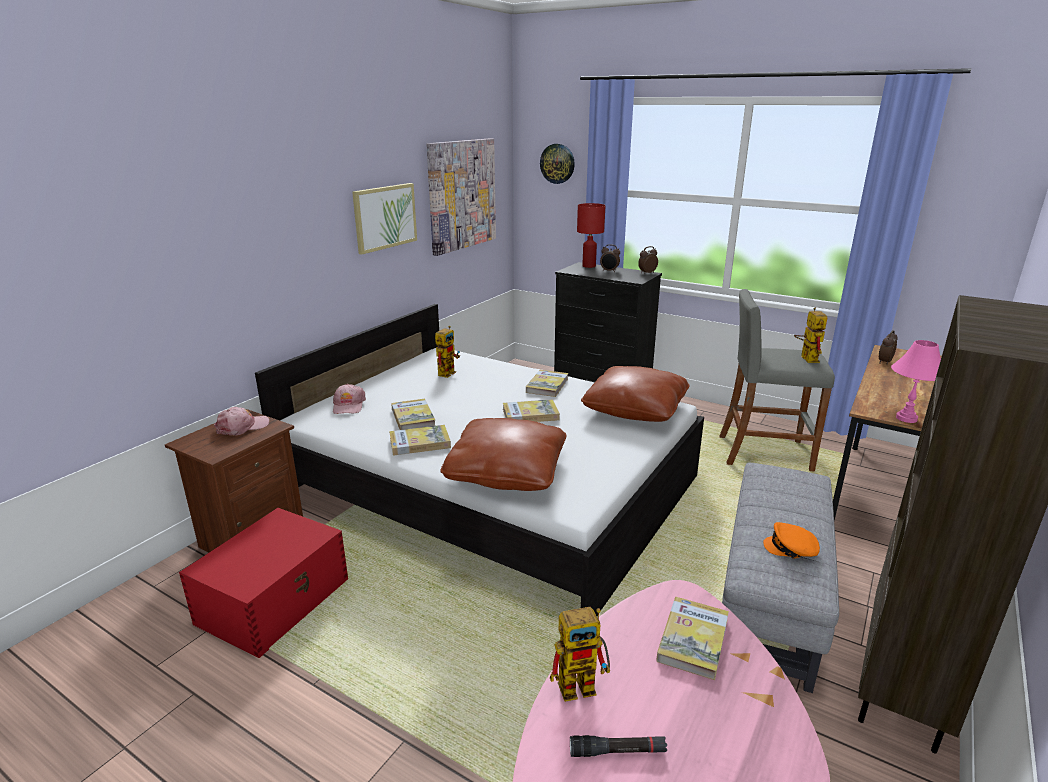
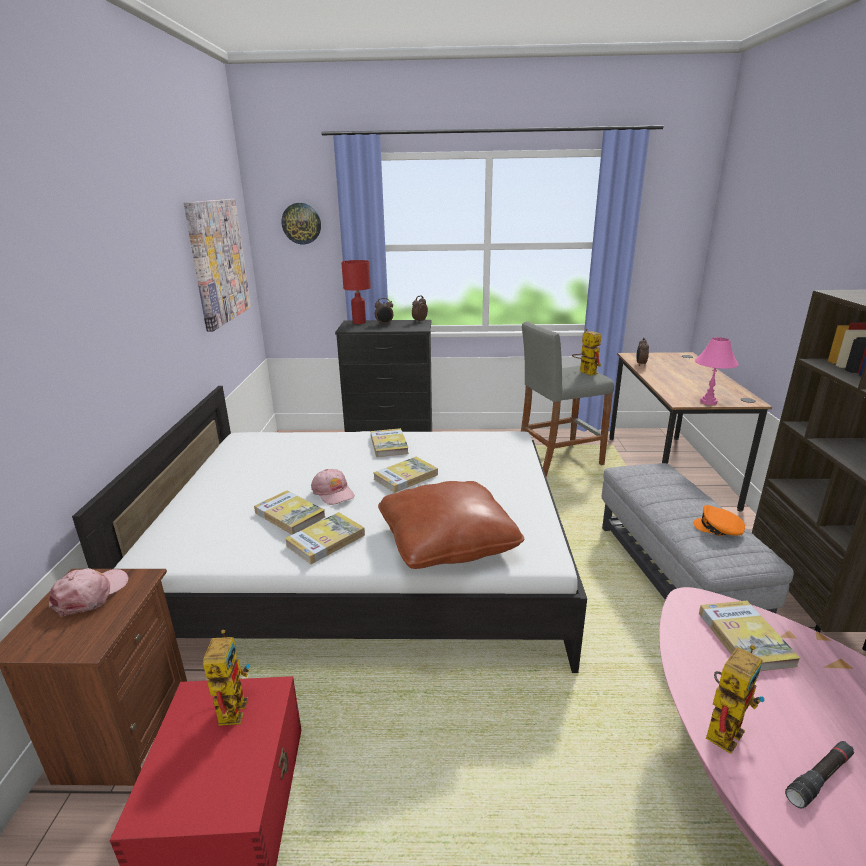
camera: 30 degrees left, 0 degrees up
(348, 405) = (196, 523): pink cap -> pink cap (333, 492)
(385, 217) = (162, 291): picture -> none
(447, 372) = (273, 456): toy robot -> toy robot (232, 705)
(635, 409) = (489, 447): brown pillow -> none
(792, 549) = (719, 529): orange cap -> orange cap turned 45 degrees clockwise

